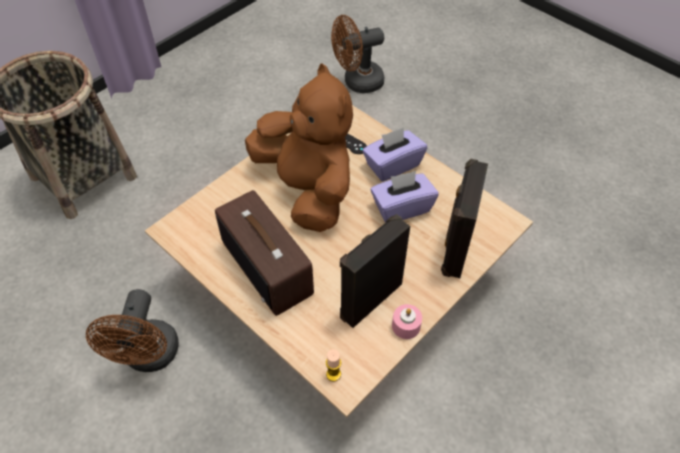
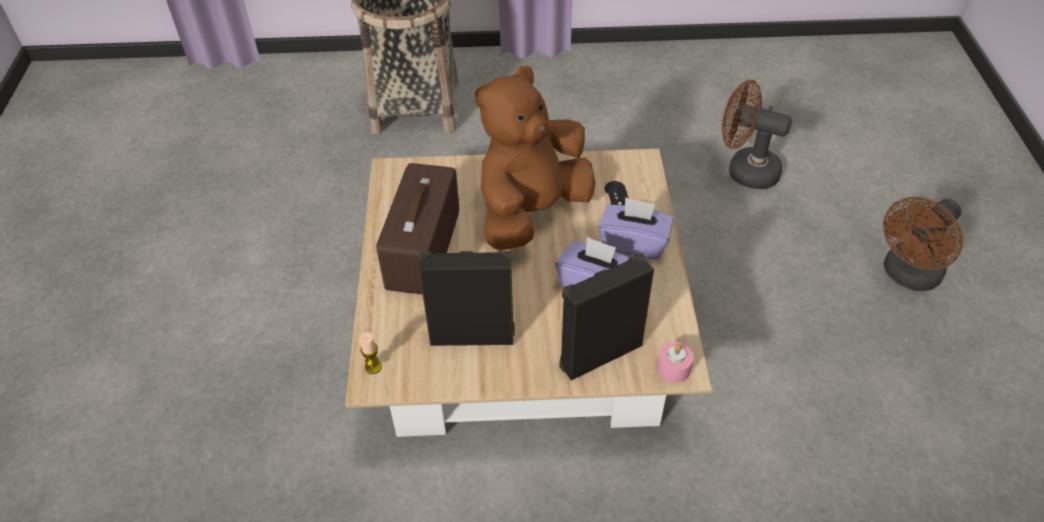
camera: 45 degrees right, 5 degrees down
(150, 357) = (312, 275): brown fan -> brown fan (907, 276)
(307, 189) = (531, 212): brown plush toy -> brown plush toy turned 150 degrees counterclockwise
(406, 326) = (474, 379): pink candle -> pink candle (673, 368)

